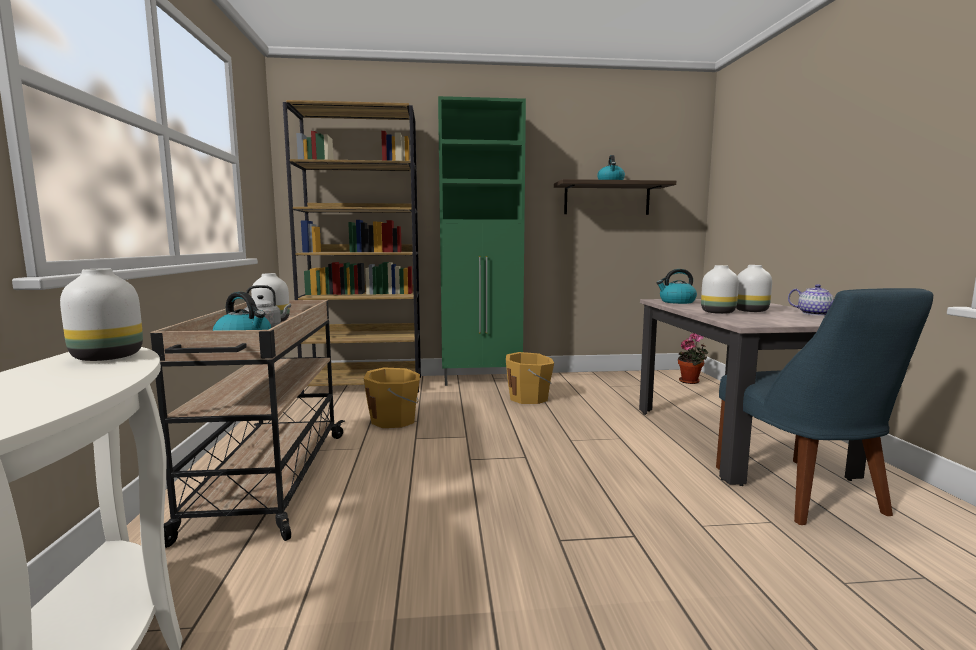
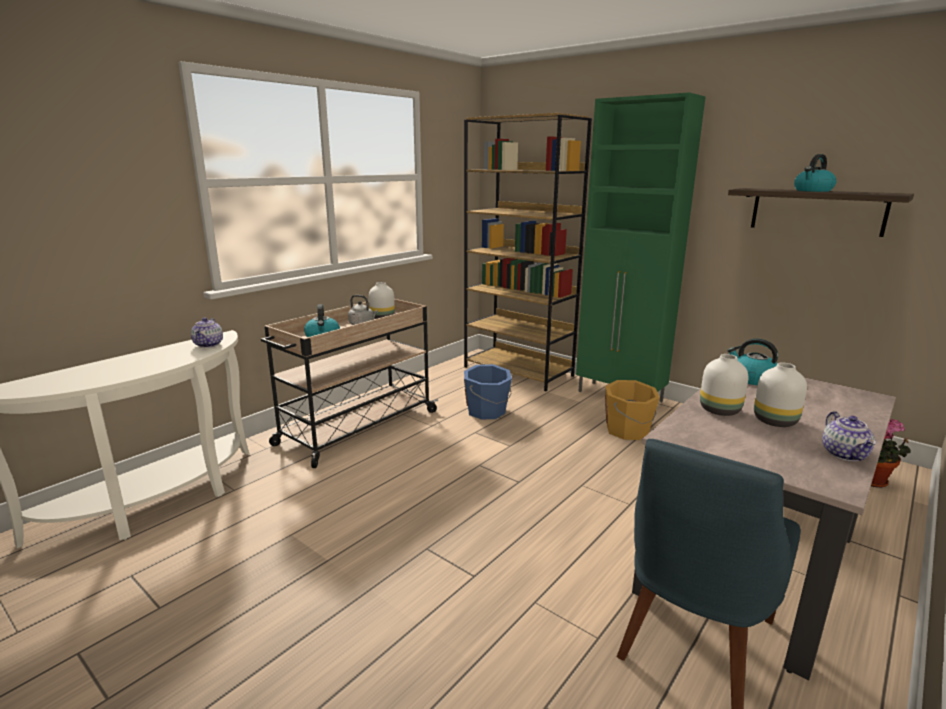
camera: 45 degrees right, 10 degrees up
(109, 357) = (209, 344): white vase -> teapot
(395, 420) = (487, 411): orange bucket -> blue bucket

